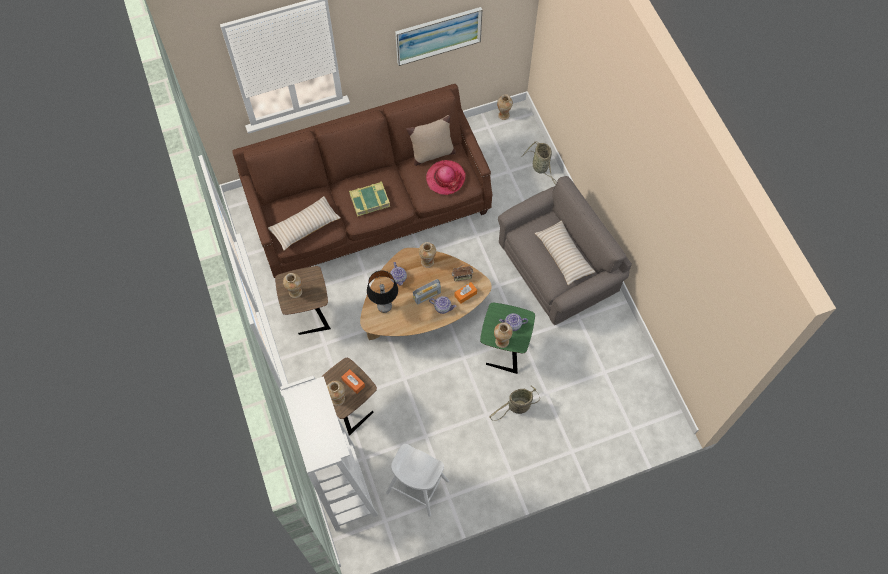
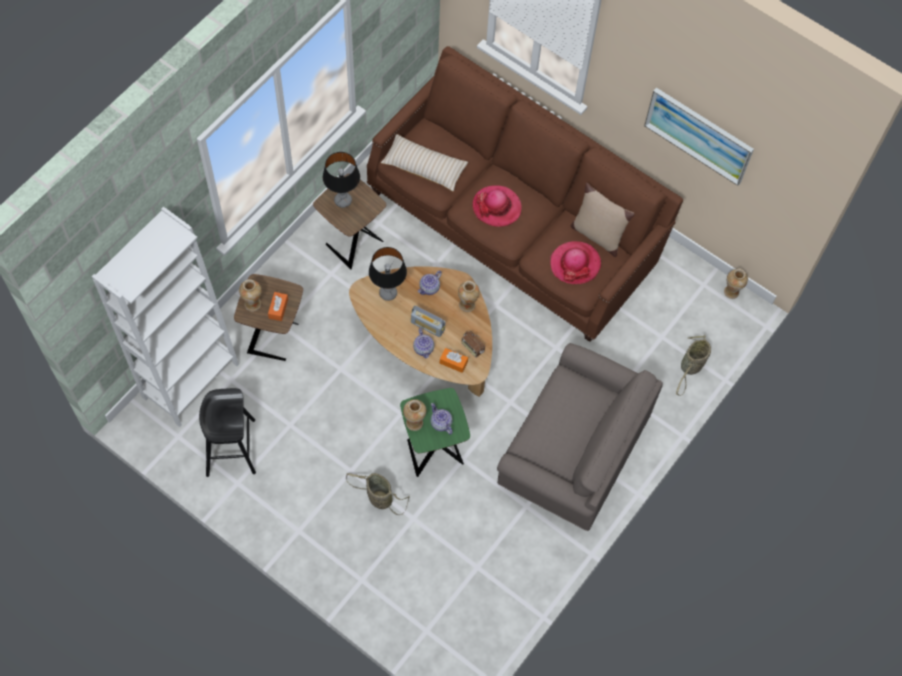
camera: 55 degrees right, 0 degrees up
(295, 292) = (343, 200): vase -> table lamp
(369, 200) = (496, 207): book -> hat
(417, 487) = (230, 447): white stool -> black stool
(563, 256) = (567, 435): beige pillow -> none

